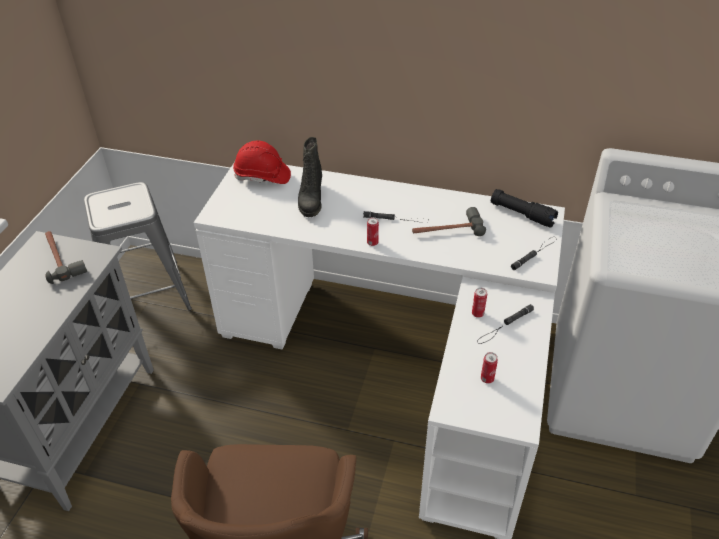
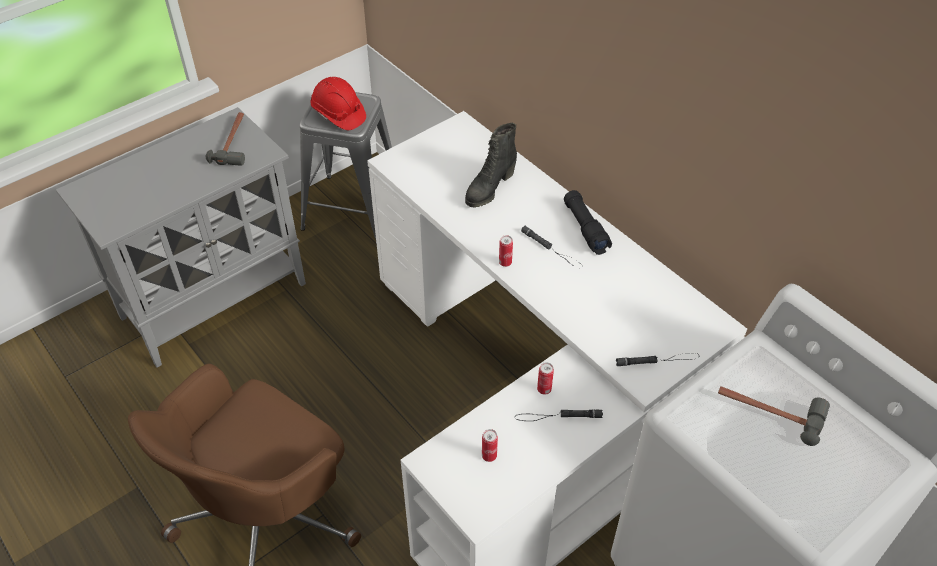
camera: 35 degrees right, 5 degrees up
(262, 176) = (468, 142): red hard hat -> red hard hat (338, 114)
(447, 230) = (591, 287): hammer -> hammer (769, 411)
(522, 214) = (689, 311): black flashlight -> black flashlight (585, 228)

